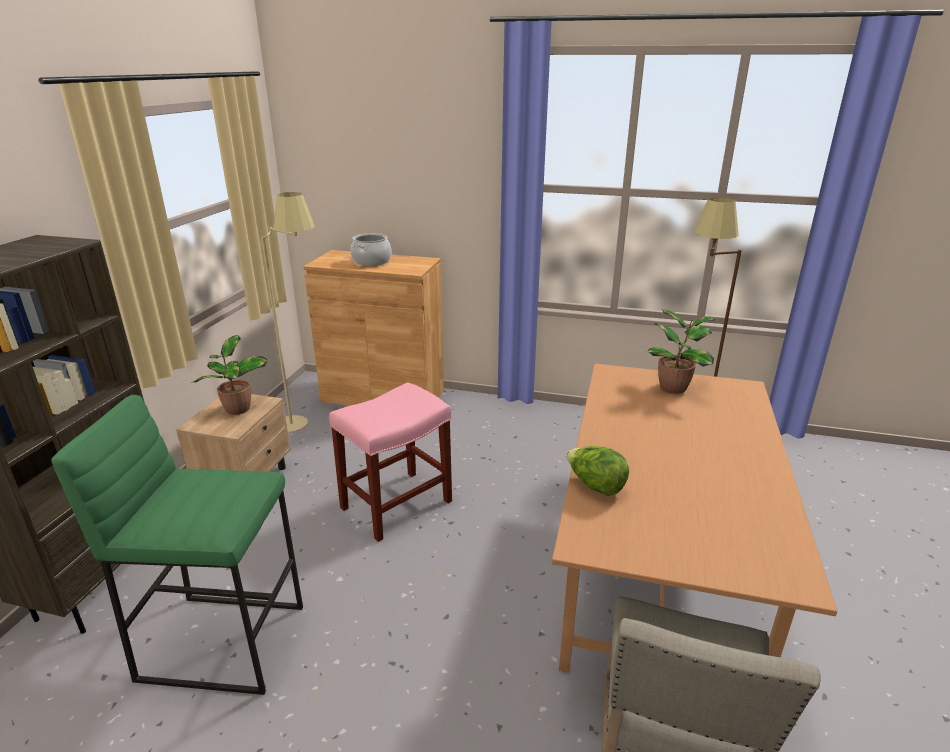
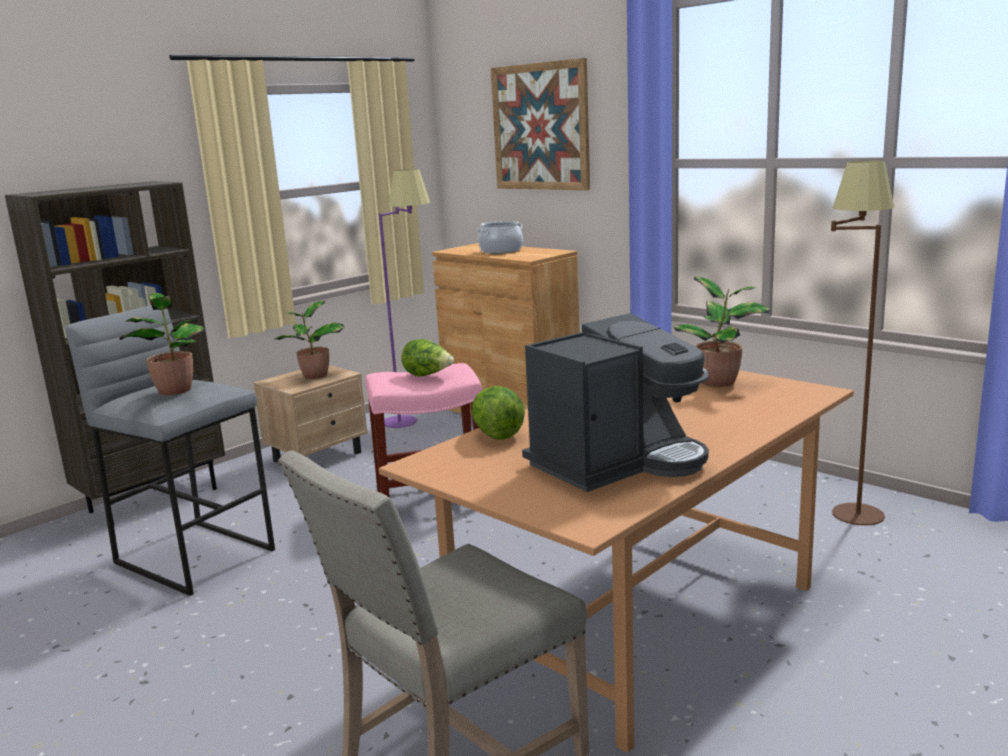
camera: 30 degrees right, 10 degrees down
(205, 497) = (174, 390): none -> potted plant
(224, 640) = (196, 555): green stool -> grey stool
(306, 421) = (415, 422): beige floor lamp -> purple floor lamp
(397, 405) = (428, 375): none -> lettuce
(399, 148) = (540, 127): none -> picture
(724, 499) = (618, 462): none -> coffee machine

